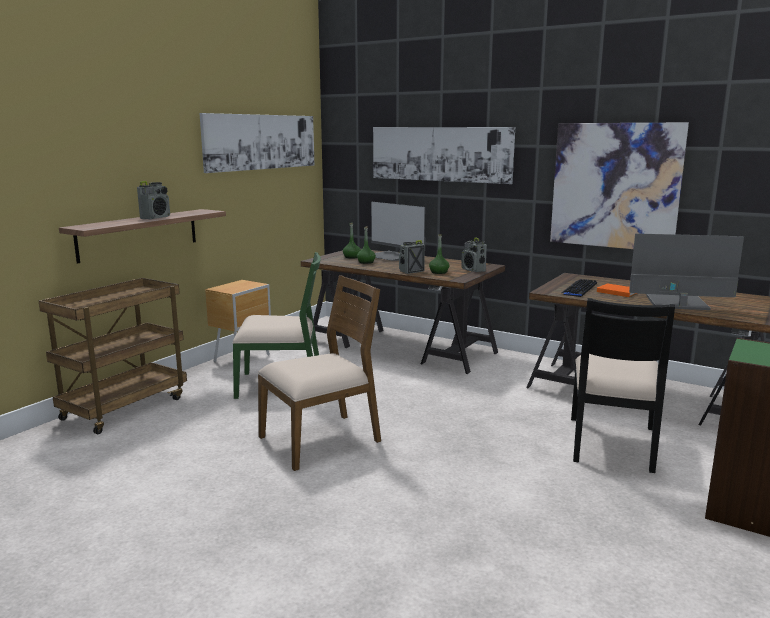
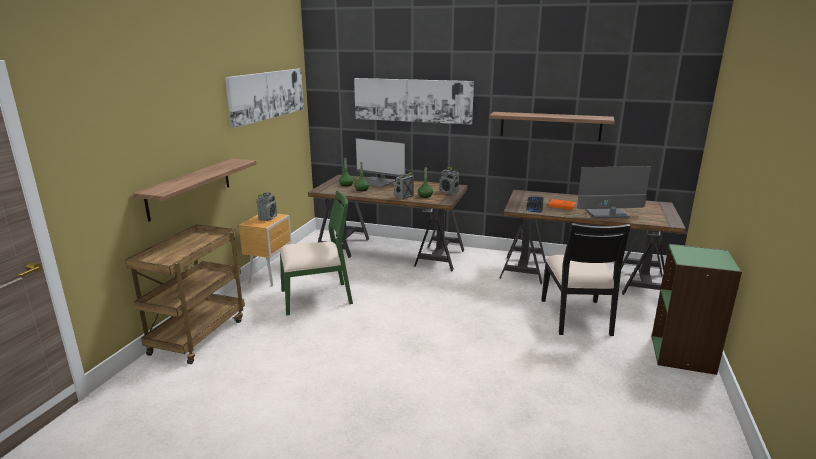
camera: 15 degrees left, 5 degrees up
(156, 218) = (206, 173): radio -> radio (268, 218)
(321, 439) = (377, 342): brown chair -> none
(615, 186) = (550, 126): picture -> shelf

